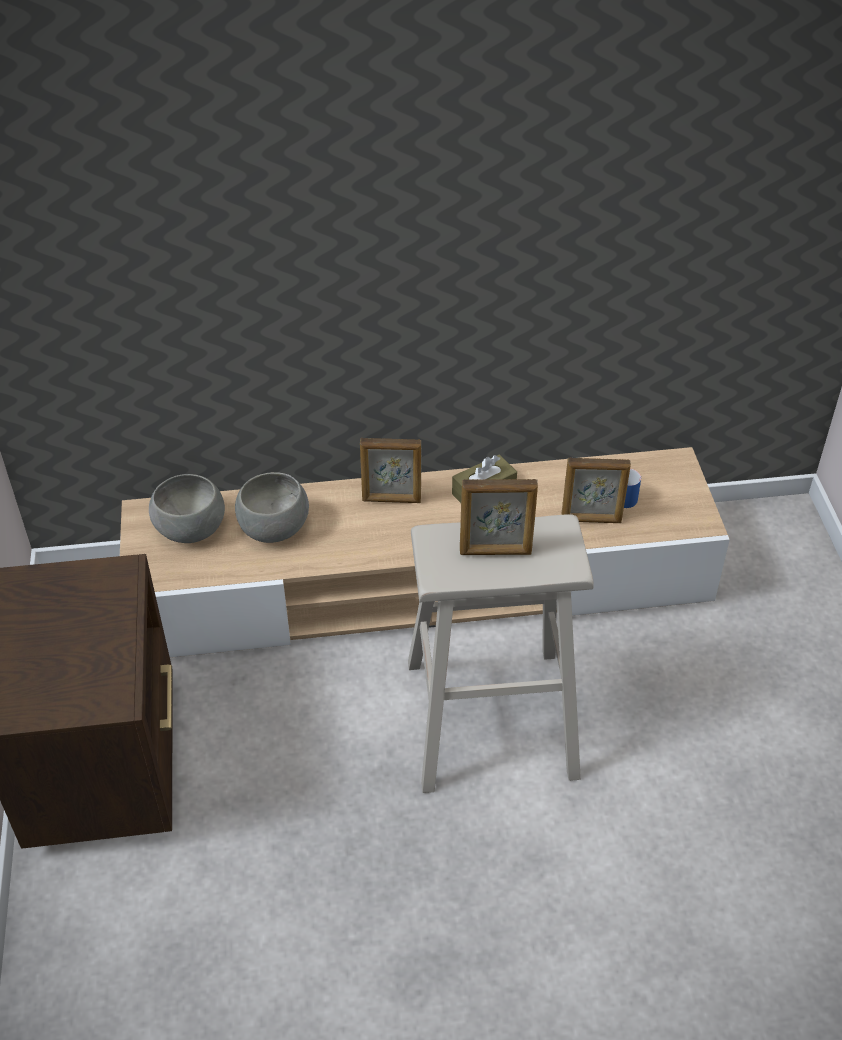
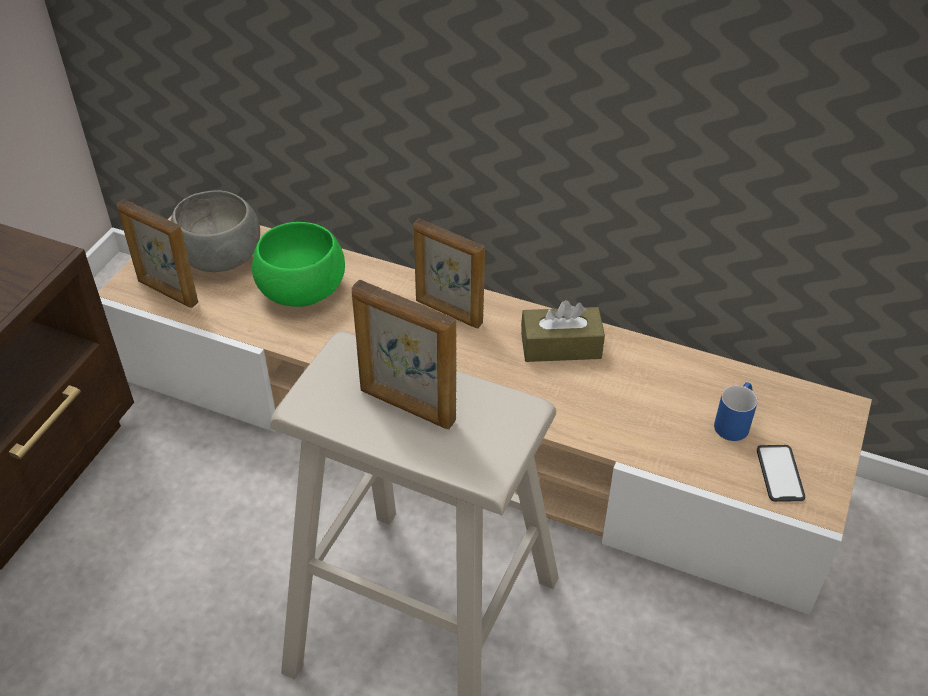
camera: 30 degrees right, 0 degrees up
(274, 528) = (301, 291): grey bowl -> green bowl
(591, 520) = (668, 435): picture frame -> picture frame (167, 292)
(671, 515) = (780, 474): none -> phone

